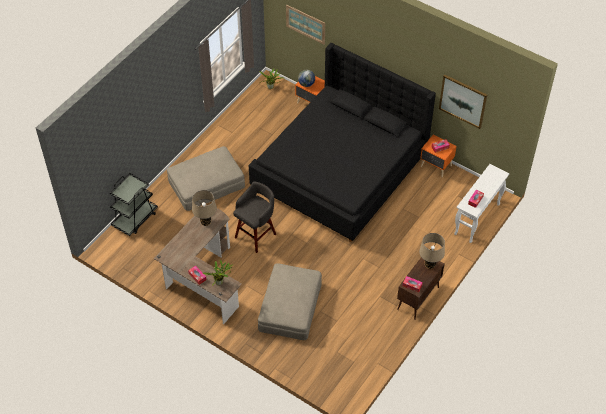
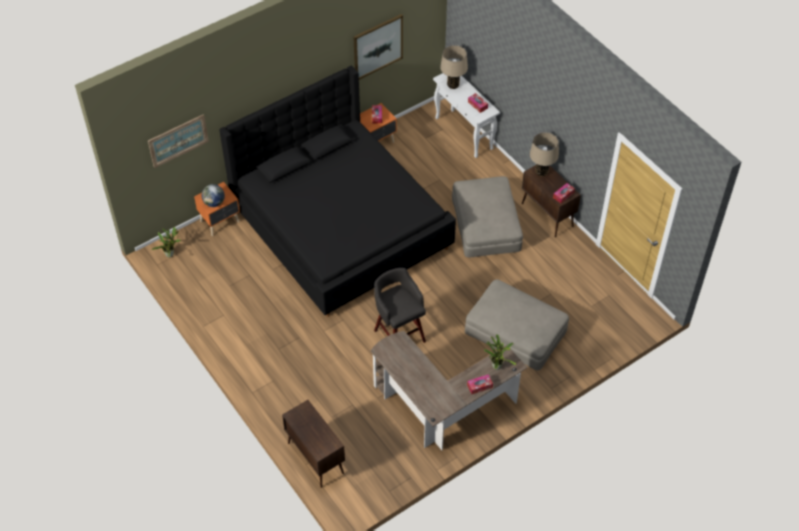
camera: 70 degrees left, 0 degrees up
(135, 219) = (315, 458): black cart -> brown cabinet
(205, 222) = (399, 356): beige table lamp -> beige table lamp (453, 85)
(206, 183) = (294, 364): beige ottoman -> beige ottoman (485, 223)

